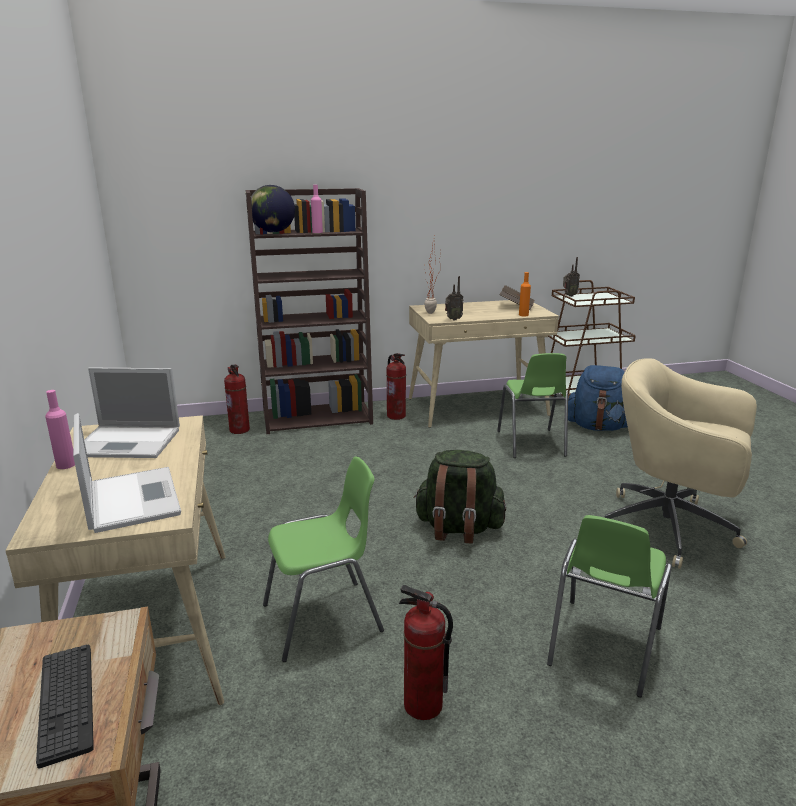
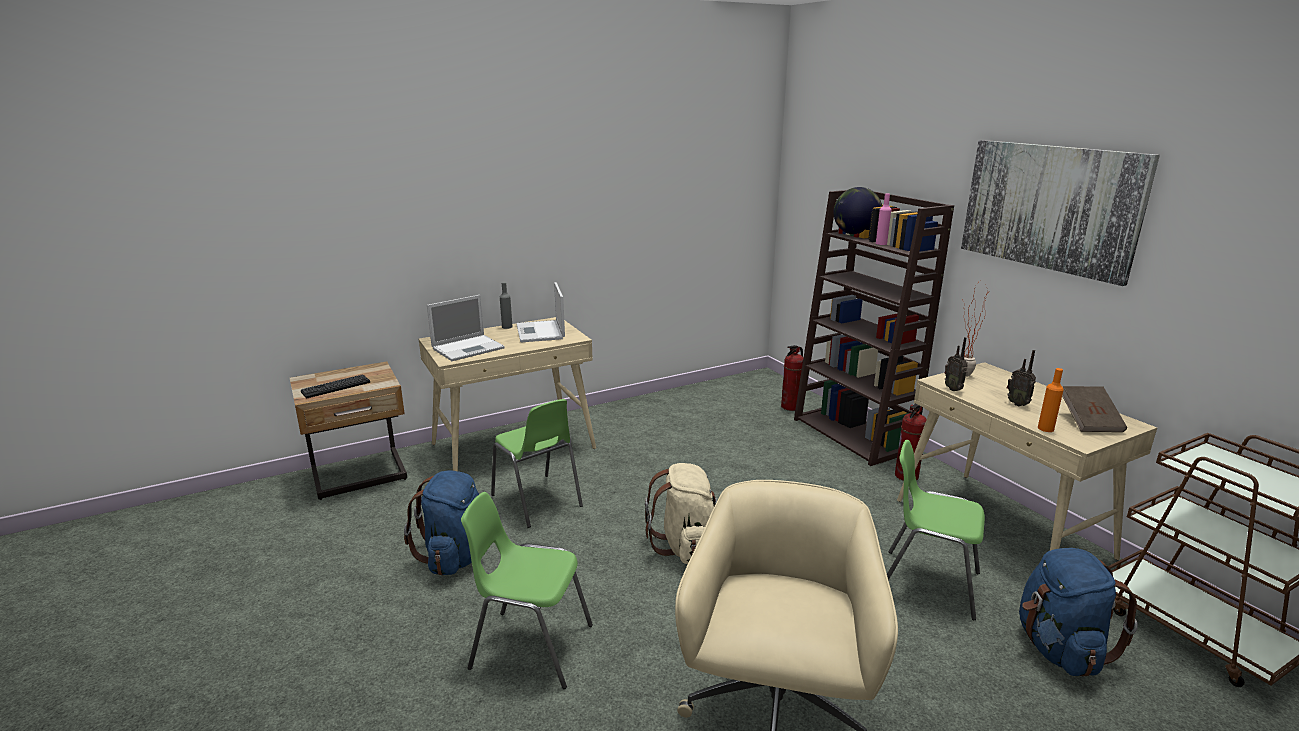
camera: 75 degrees right, 0 degrees up
(66, 465) = (507, 327): pink bottle -> grey bottle
(422, 706) = (455, 555): fire extinguisher -> blue backpack
(433, 177) = (1049, 207): none -> picture
(458, 529) = (686, 546): green backpack -> beige backpack
(531, 444) = (928, 582): green chair -> green chair turned 45 degrees clockwise
(569, 296) = (1227, 455): radio -> radio (1017, 404)

